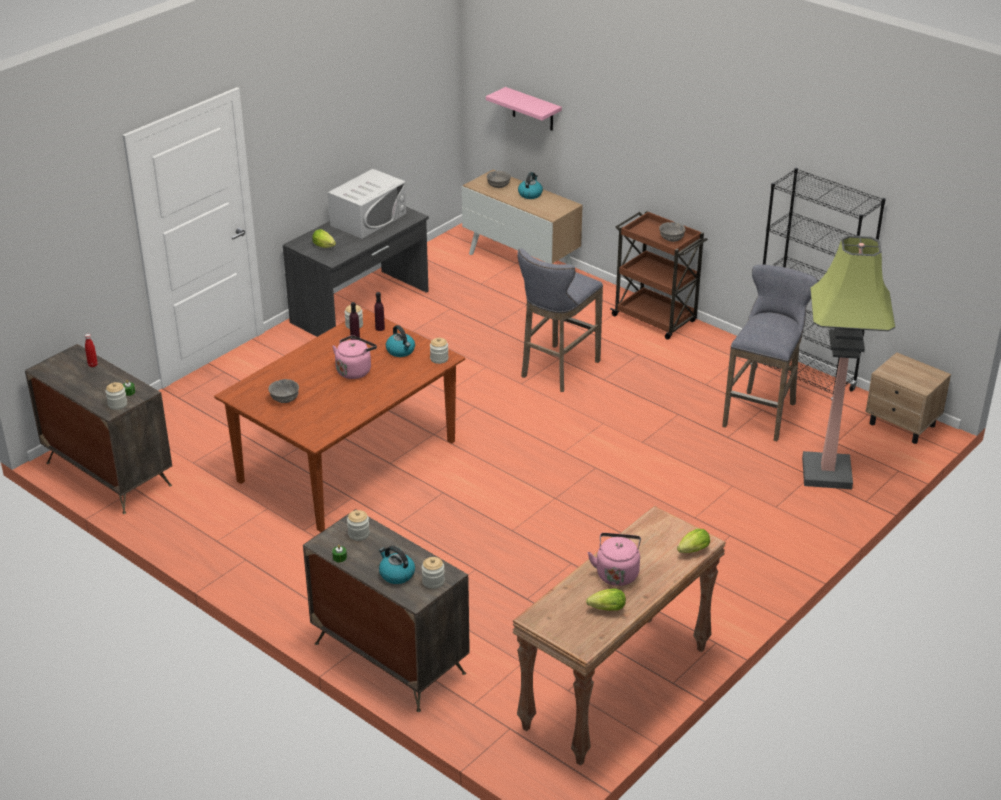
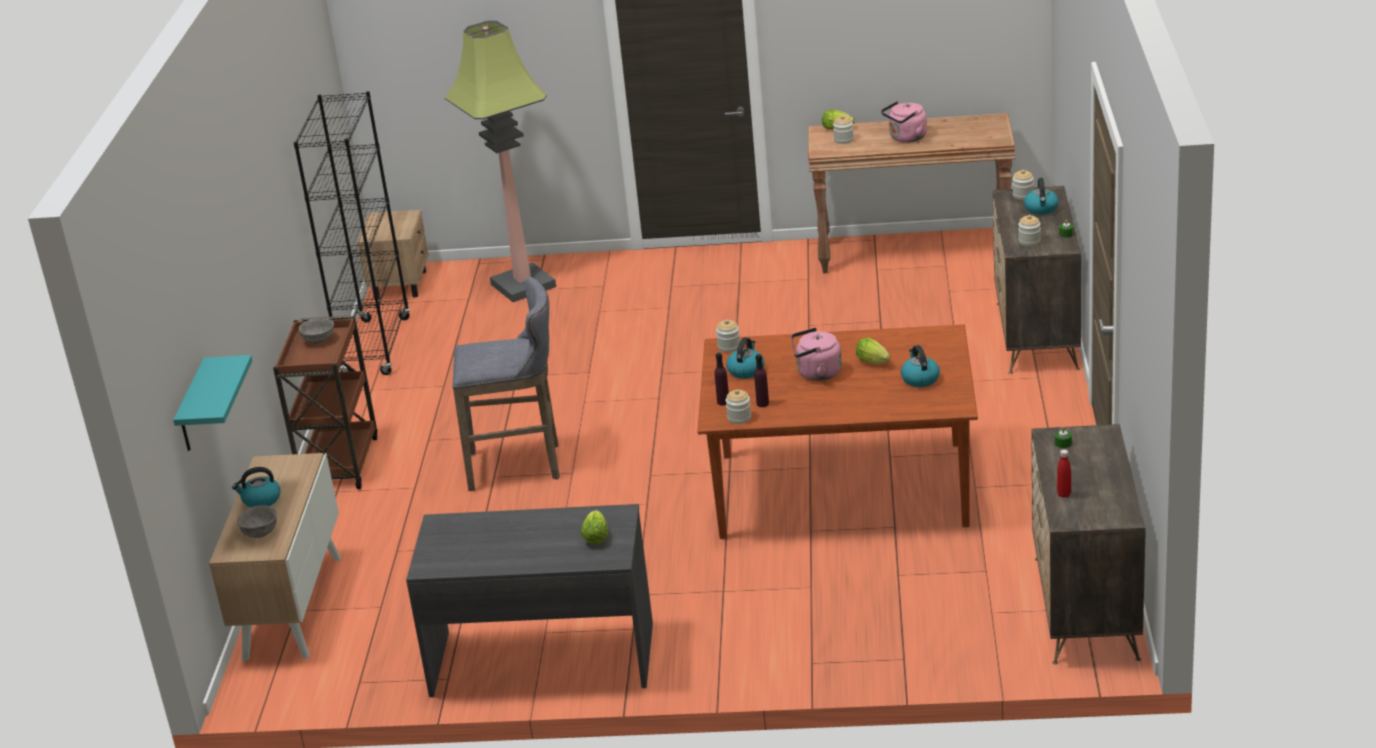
camera: 125 degrees left, 5 degrees down
(117, 404) = (1090, 436): jar -> jar (843, 140)
(284, 399) = (919, 379): grey bowl -> kettle
(368, 219) = (486, 548): white microwave -> none
(533, 109) = (193, 408): pink shelf -> turquoise shelf
(605, 609) = (948, 127): lettuce -> lettuce (874, 362)
(761, 413) = (461, 343): grey stool -> none

